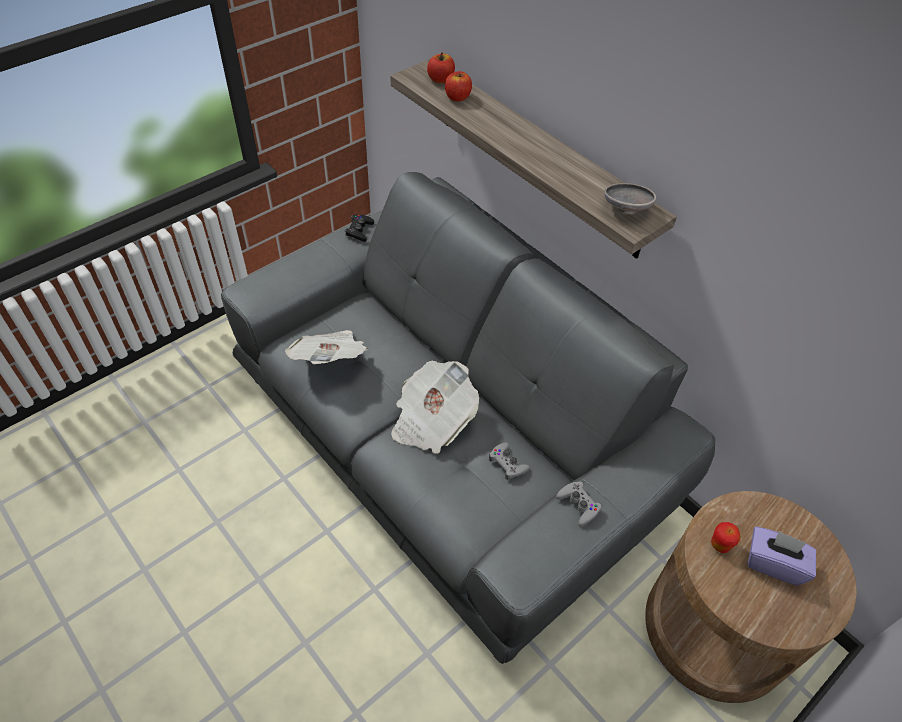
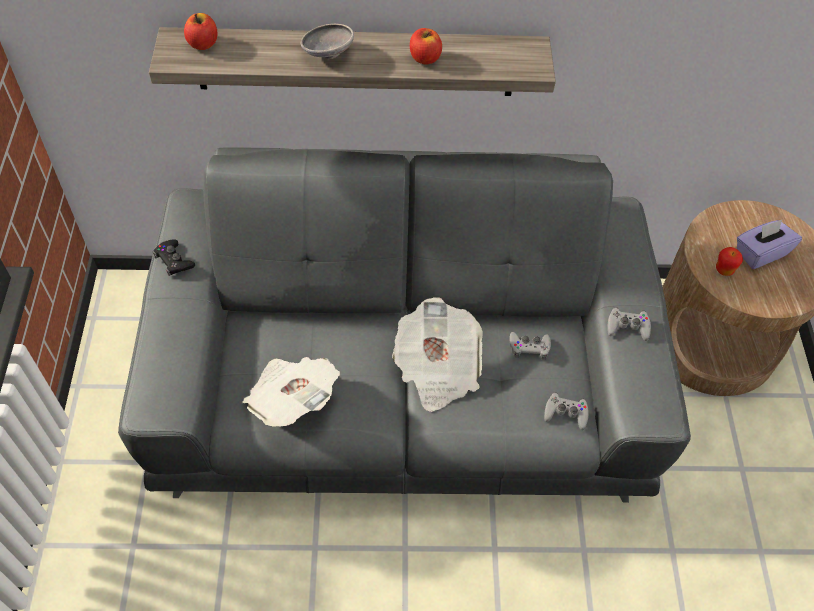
camera: 50 degrees left, 5 degrees up
(457, 97) = (245, 51): apple -> apple (424, 58)
(474, 524) = (565, 413): none -> grey game controller
(626, 208) = (512, 56): grey bowl -> grey bowl (327, 53)

